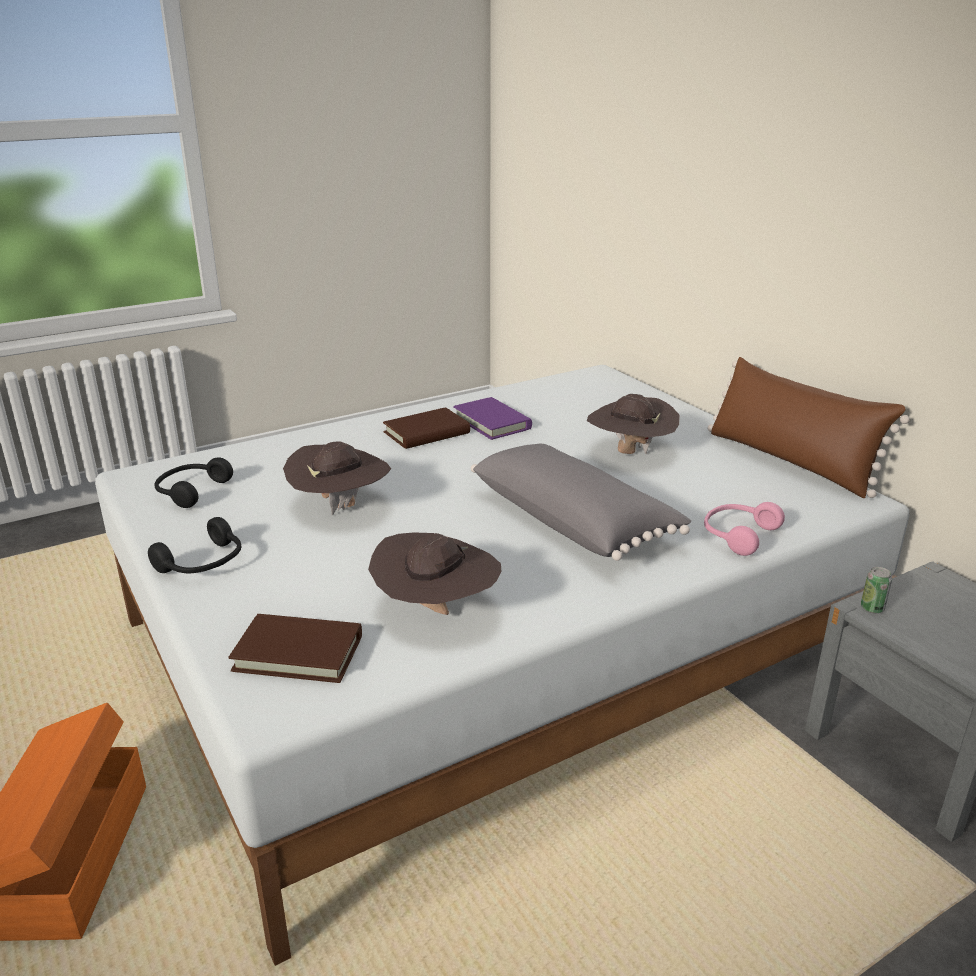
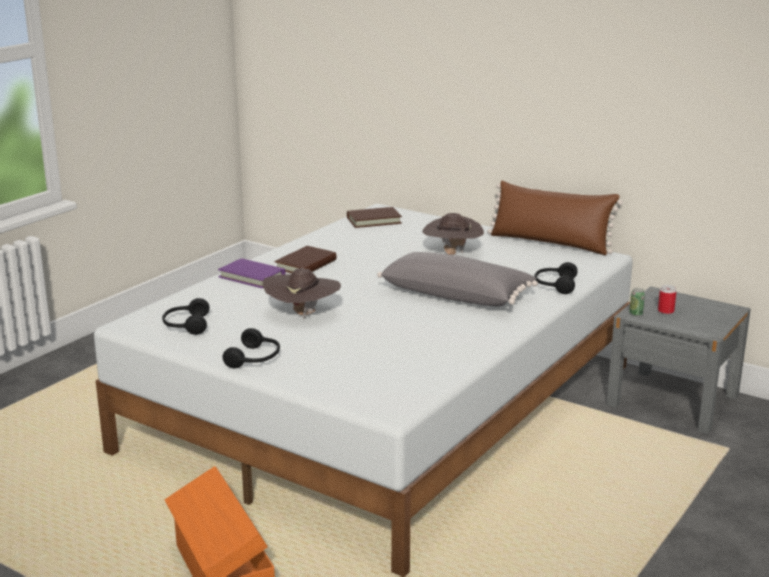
camera: 25 degrees left, 5 degrees down
(298, 653) = (373, 384): brown book -> brown book (374, 220)
(436, 611) = (427, 351): brown hat -> none
(492, 422) = (343, 251): purple book -> purple book (252, 276)
(737, 535) = (554, 285): pink headphones -> black headphones
(928, 616) = (665, 311): none -> can

